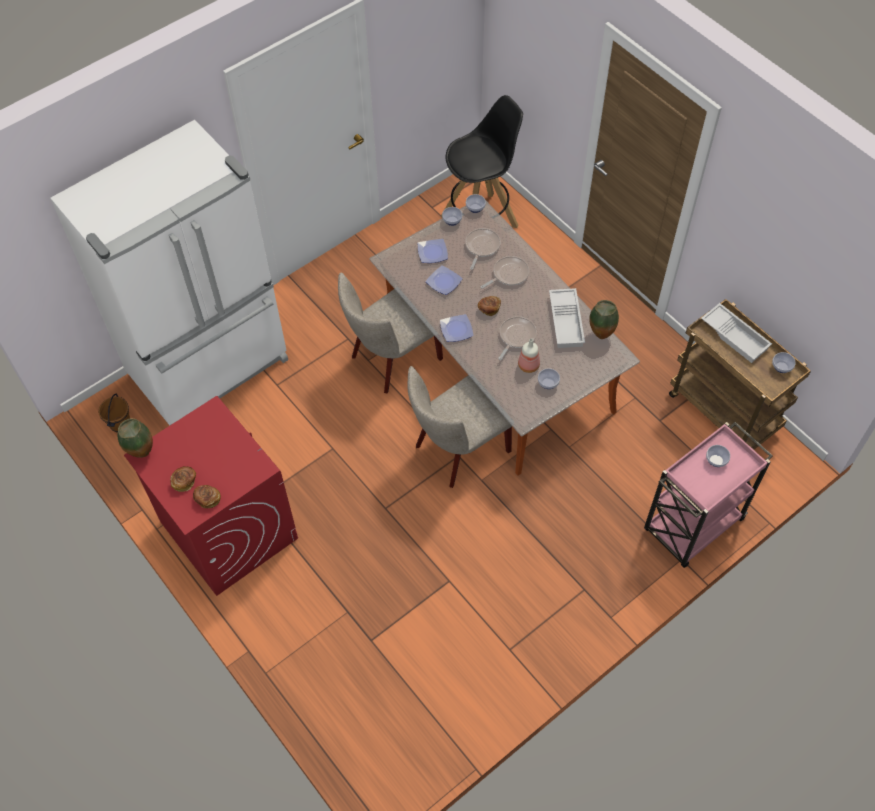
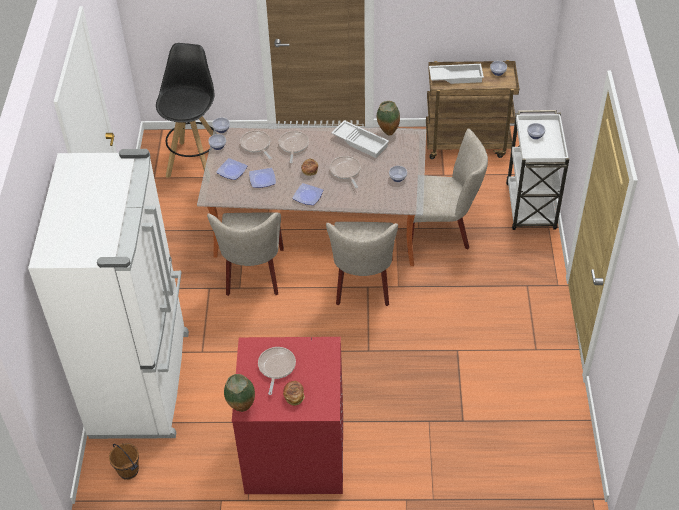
camera: 50 degrees left, 10 degrees down
(205, 446) = (276, 367): none -> frying pan
(207, 499) = (323, 390): bread -> none
(528, 365) = (373, 178): bottle -> none
(585, 469) = (442, 230): none -> beige chair
(692, 526) = (531, 208): pink cart -> white cart

